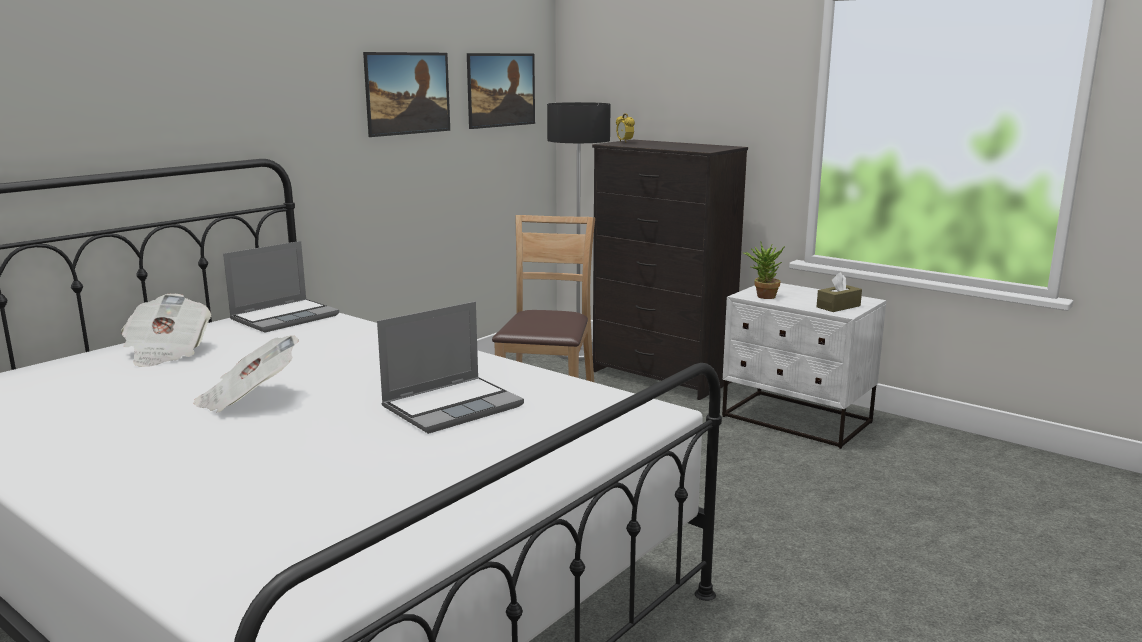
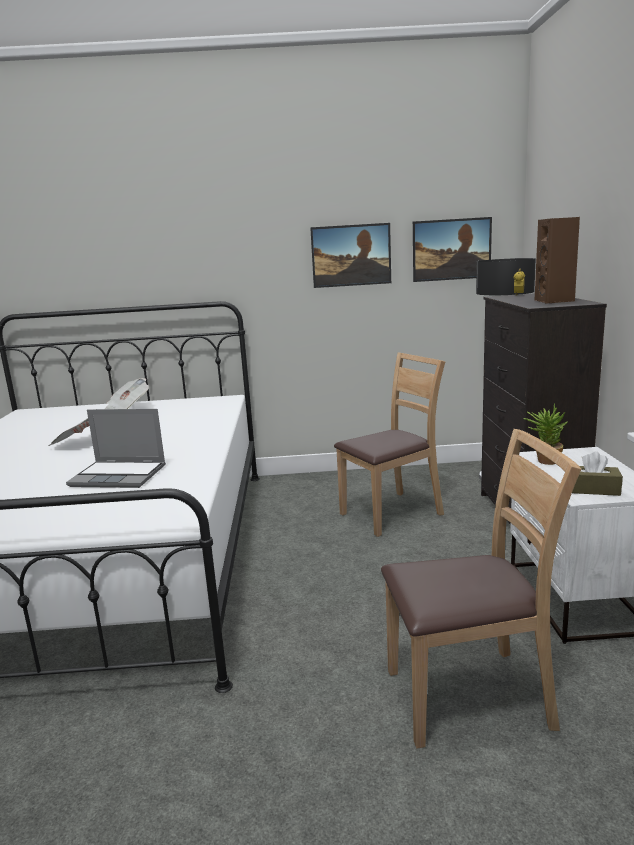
camera: 50 degrees right, 0 degrees up
(285, 317) = (211, 403): laptop -> none
(694, 146) = (554, 301): none -> brown speaker
(856, 503) = (469, 696): none -> brown chair

